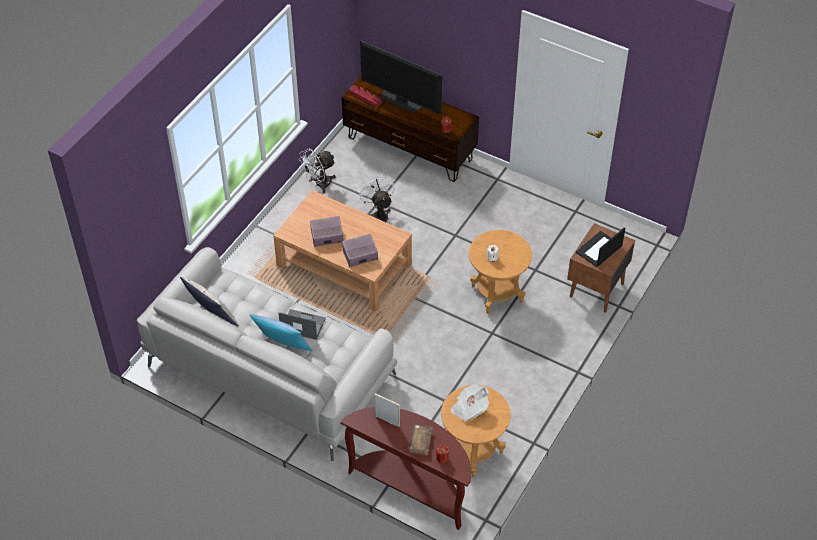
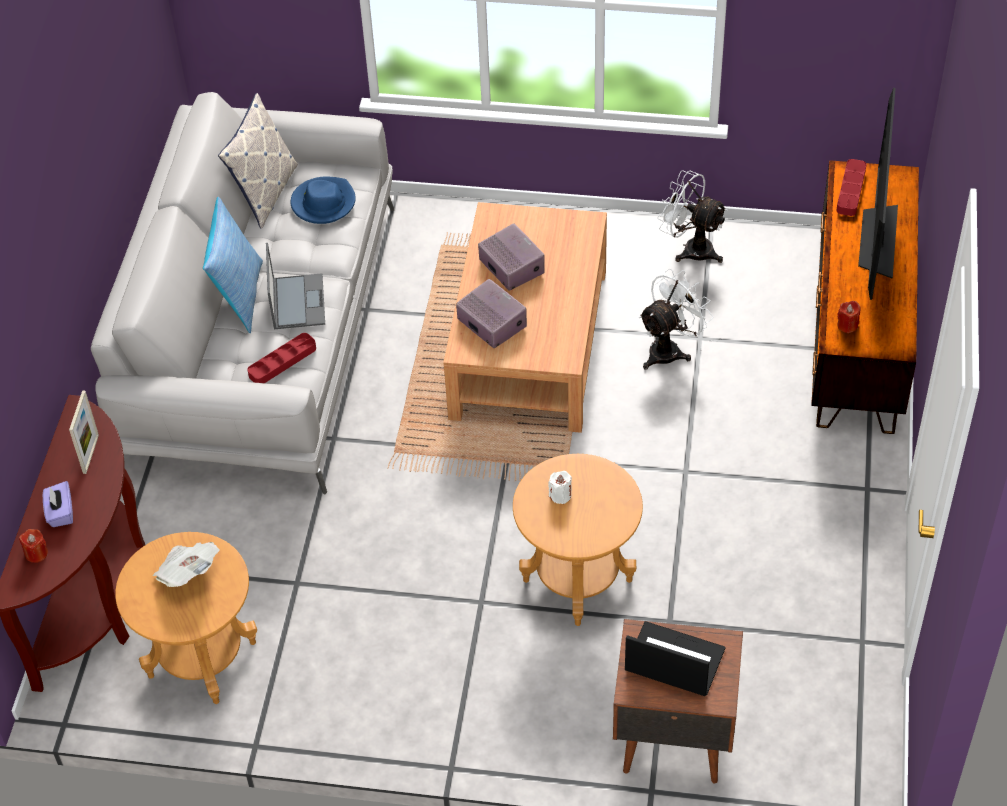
camera: 70 degrees right, 0 degrees up
(237, 295) = (323, 203): none -> blue hat
(342, 342) = (282, 362): none -> red tray
(420, 442) = (60, 513): brown book -> purple tissue box

